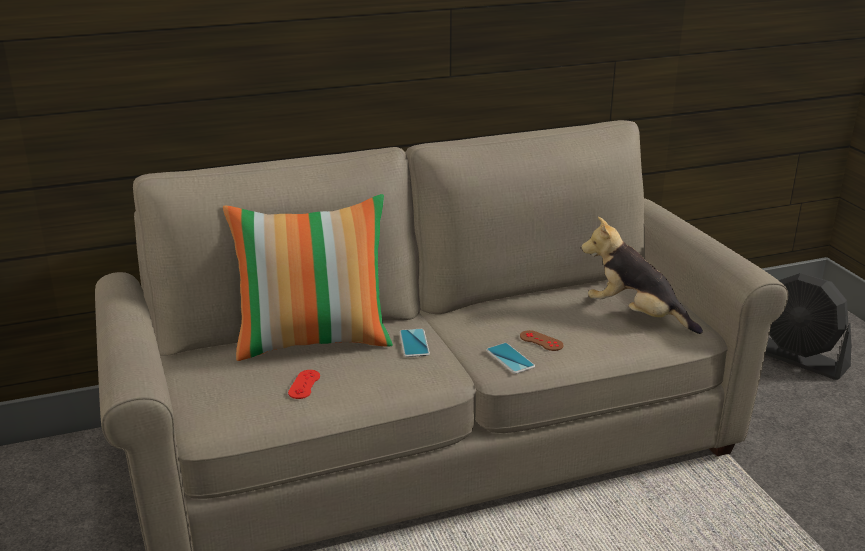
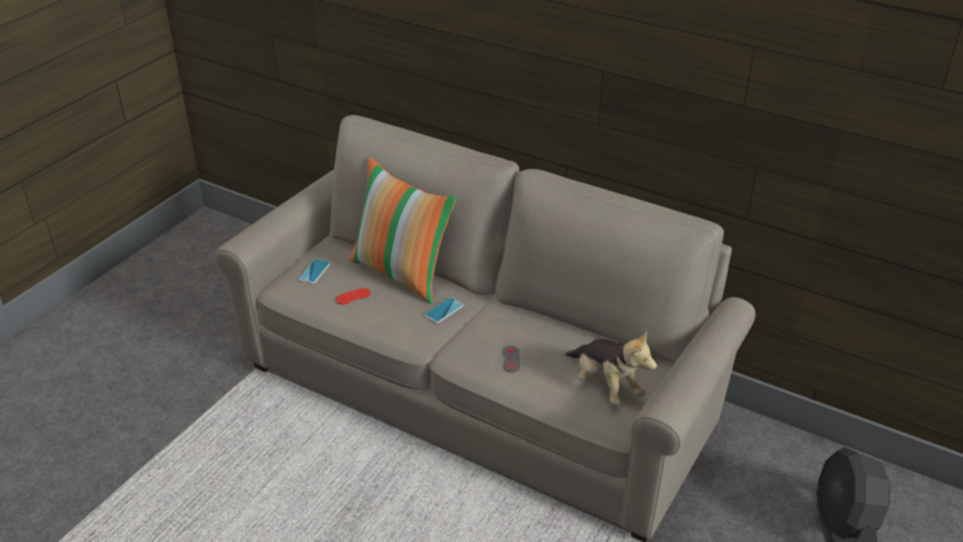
camera: 50 degrees right, 10 degrees up
(510, 359) = (472, 357): phone -> phone (314, 271)
(541, 341) = (511, 359): brown game controller -> grey game controller
(635, 315) = (605, 386): plush toy -> plush toy turned 150 degrees clockwise

